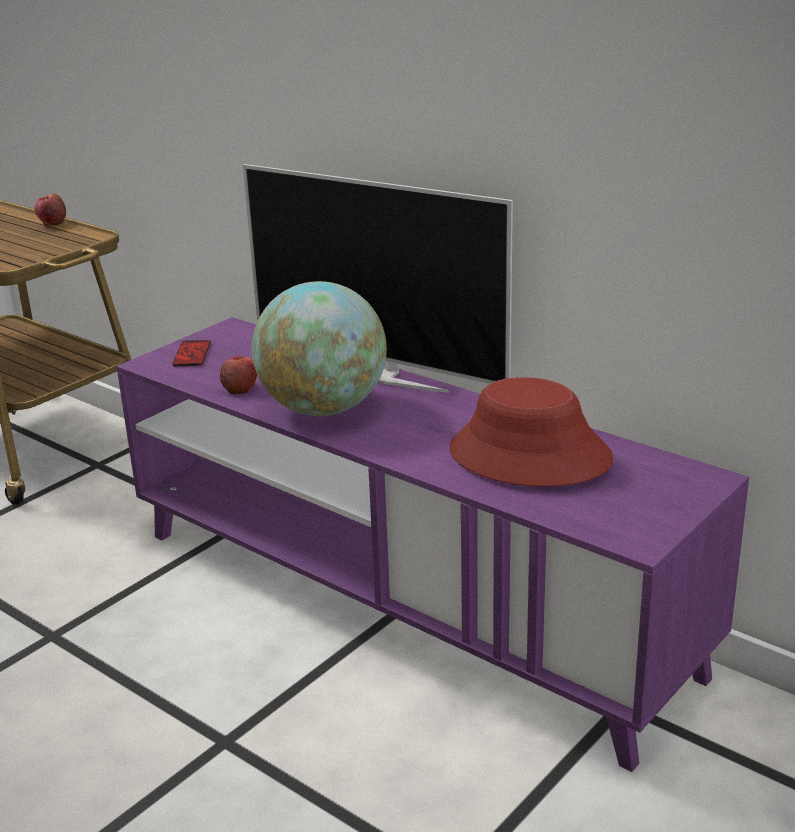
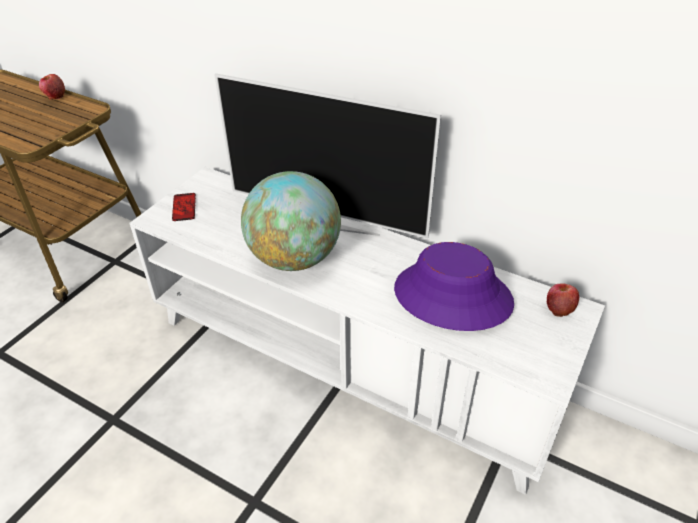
camera: 10 degrees left, 15 degrees up
(240, 388) = (228, 241): apple -> apple (559, 308)
(404, 600) = (349, 363): purple tv stand -> white tv stand
(529, 455) = (452, 296): red hat -> purple hat

